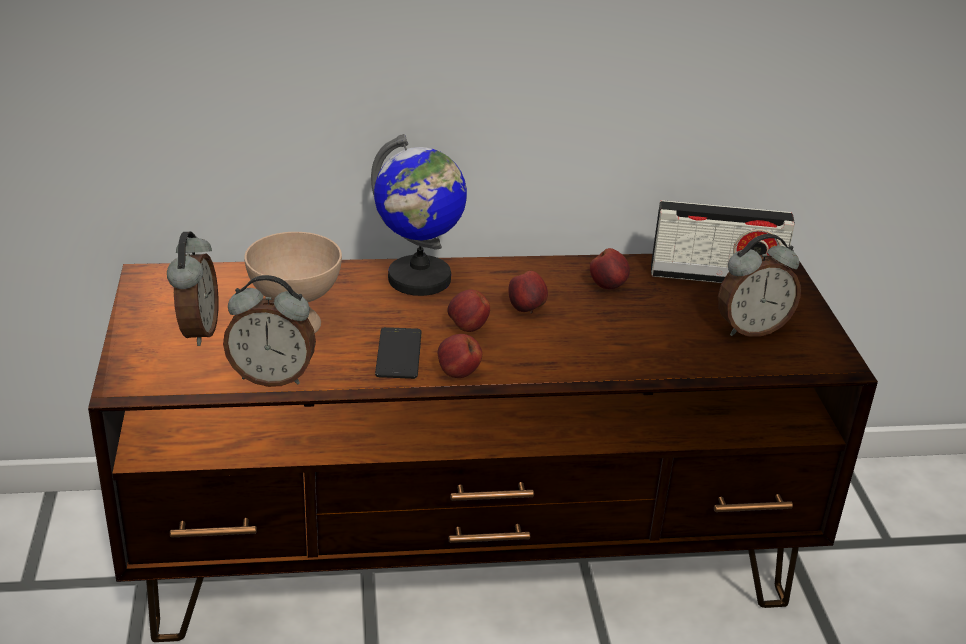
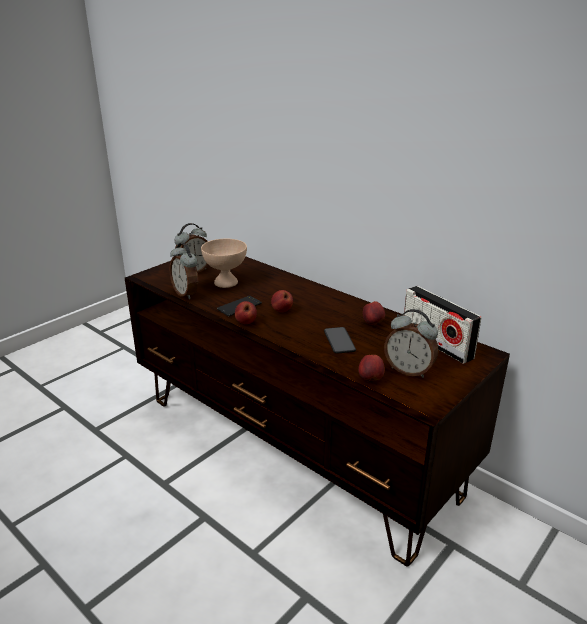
camera: 50 degrees right, 5 degrees down
(419, 279) = (298, 288): globe -> none
(527, 309) = (318, 315): apple -> apple (370, 379)
(618, 333) = (339, 341): none -> phone

